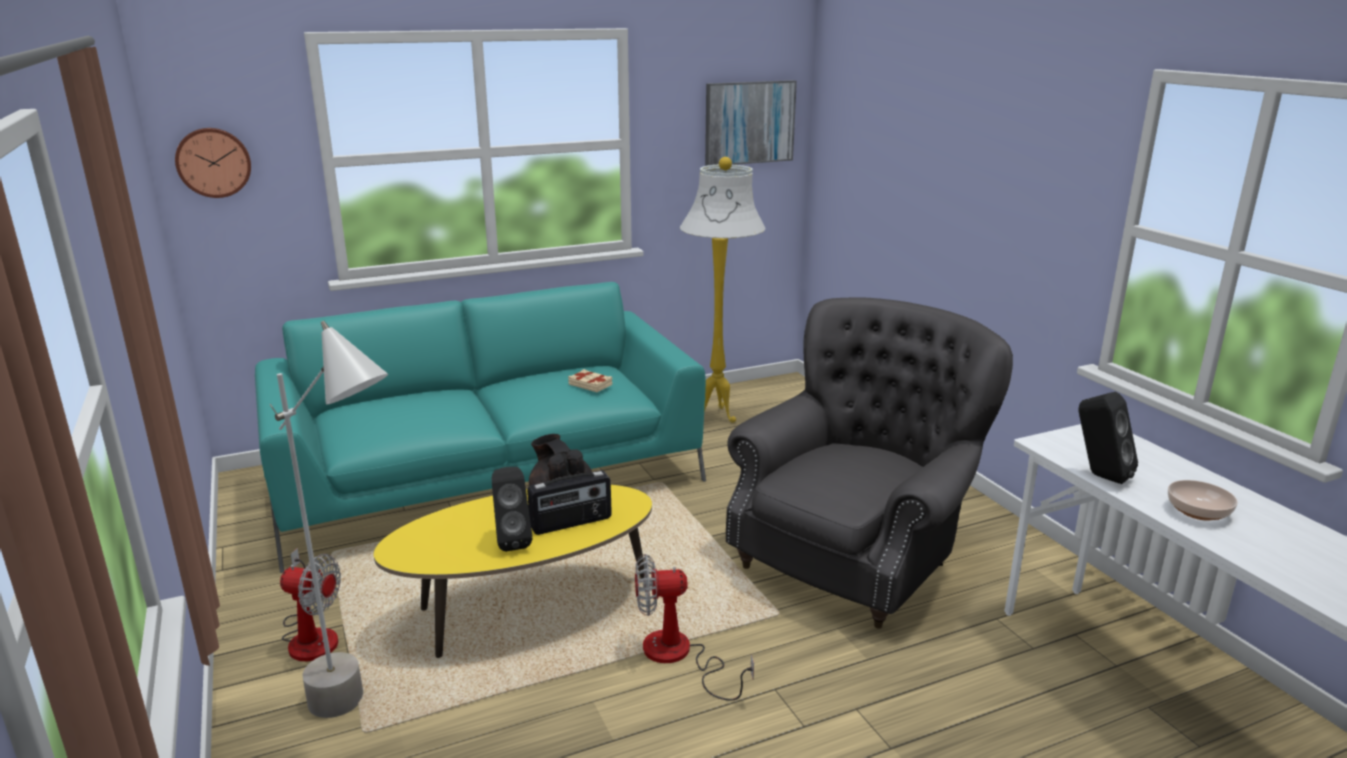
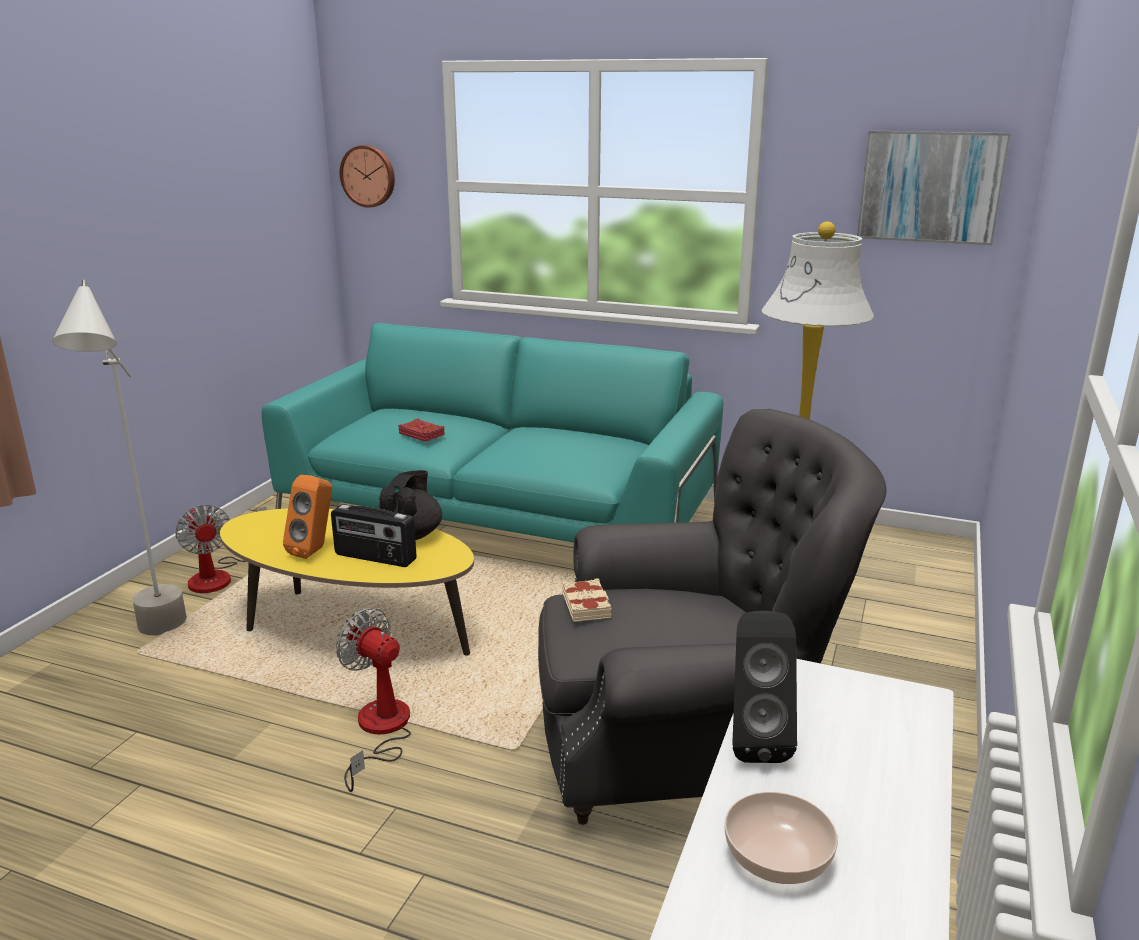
camera: 45 degrees right, 0 degrees up
(438, 415) = (422, 434): none -> red book
(512, 541) = (315, 550): black speaker -> orange speaker
(590, 384) = (578, 450): beige book -> beige book (587, 605)

